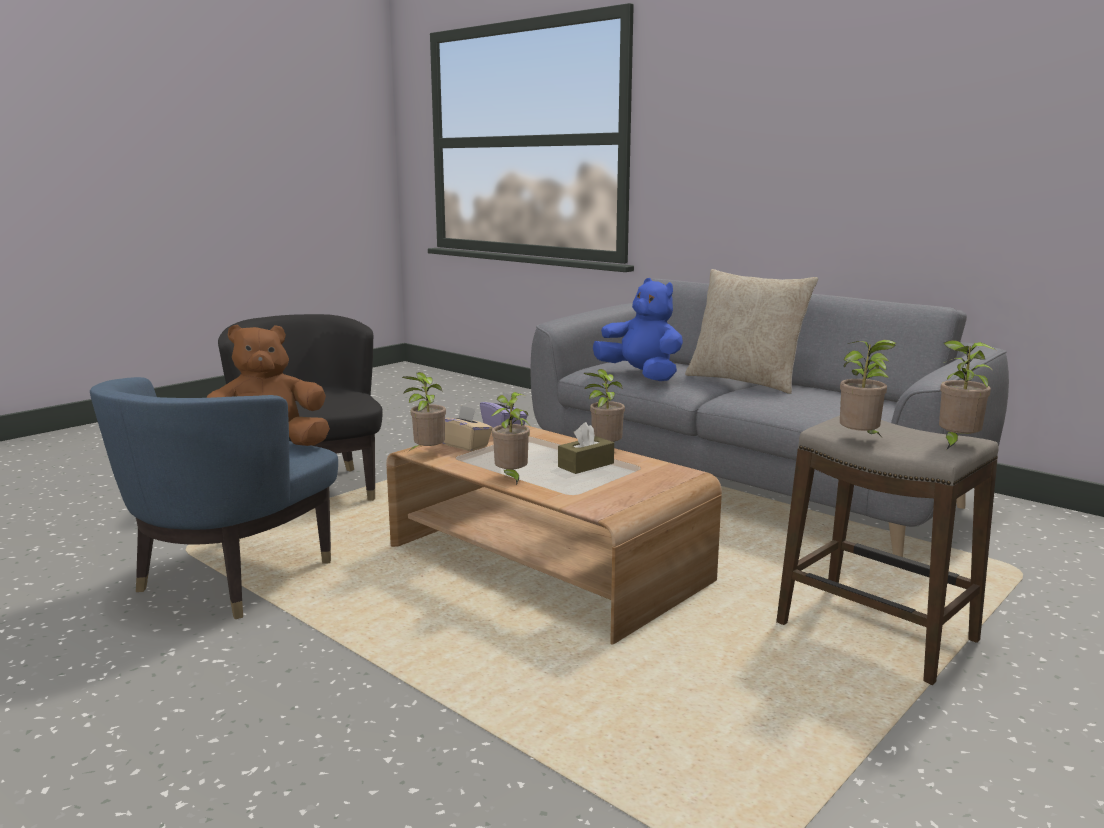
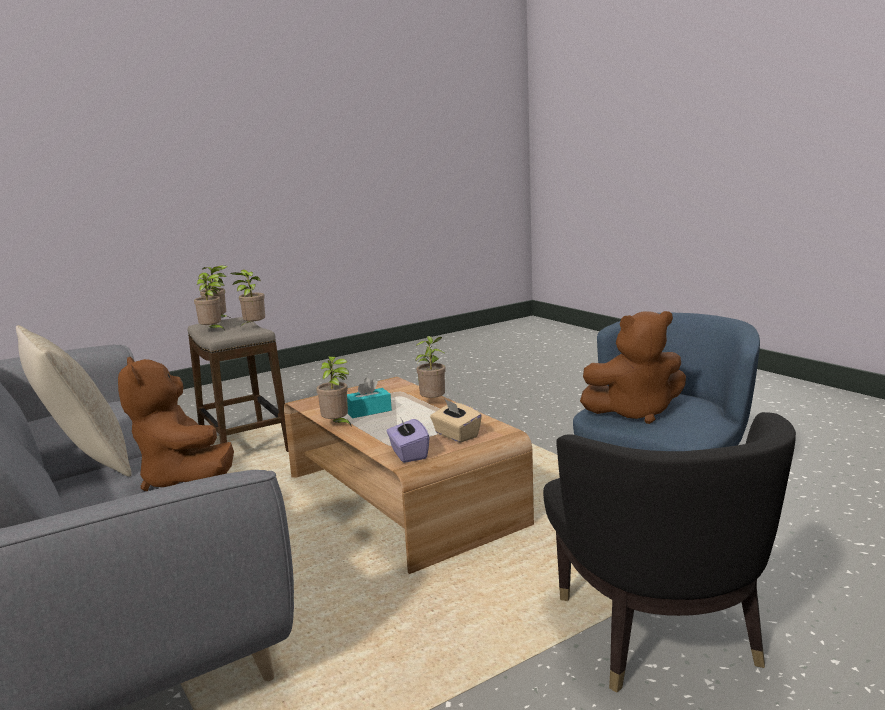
camera: 165 degrees left, 0 degrees up
(427, 453) = (493, 428): potted plant -> potted plant (212, 331)
(586, 465) = (368, 411): brown tissue box -> turquoise tissue box
(641, 375) = (184, 480): blue plush toy -> brown plush toy

